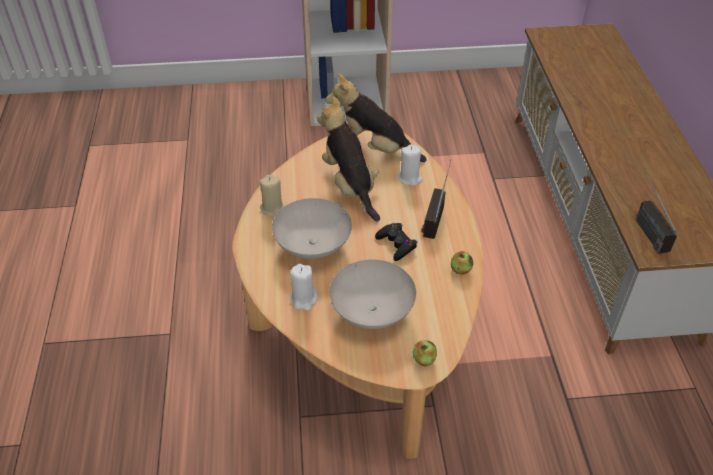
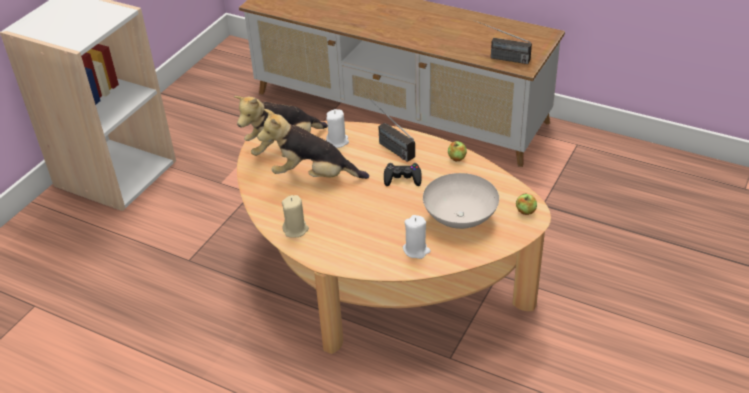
camera: 55 degrees left, 5 degrees down
(314, 246) = (363, 222): white bowl -> none

